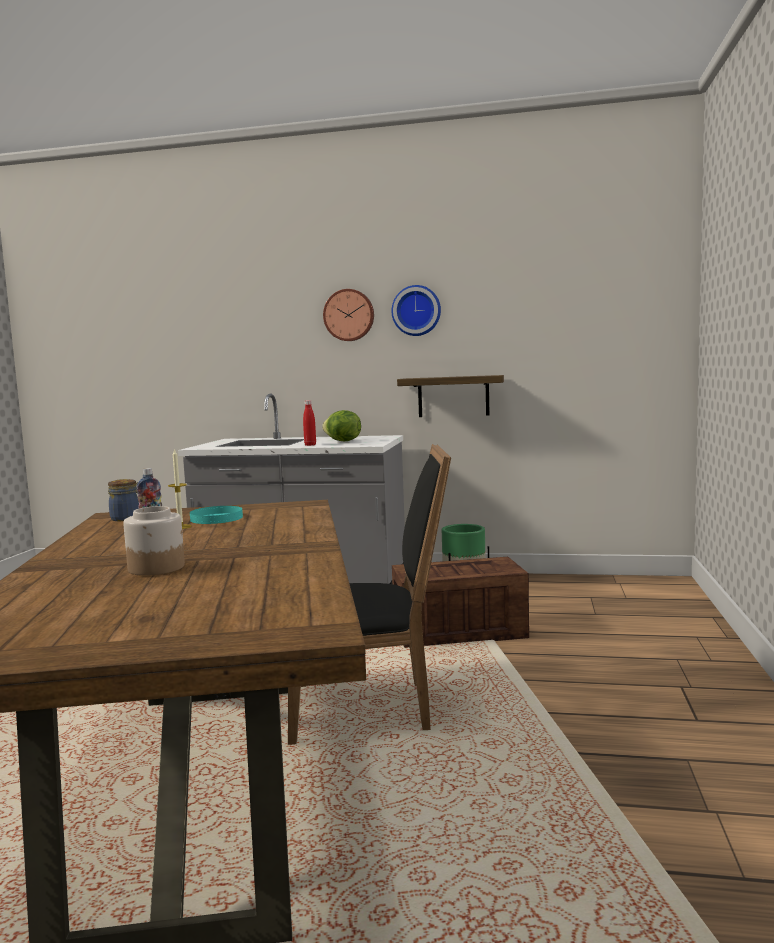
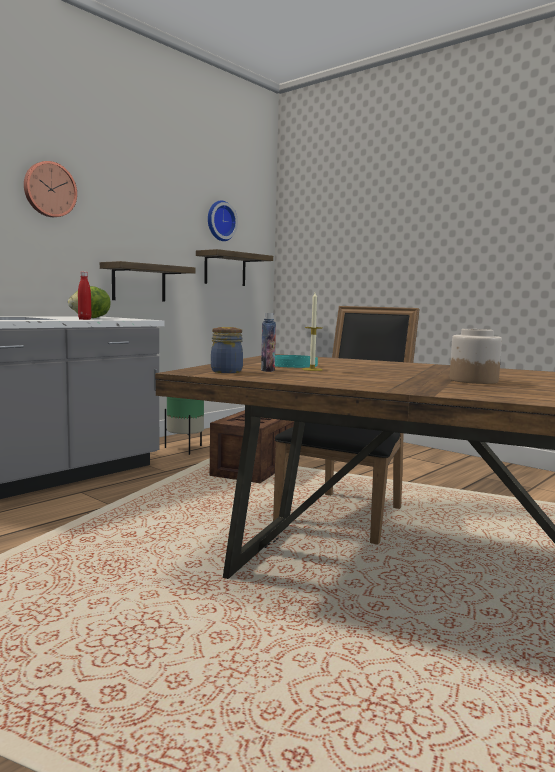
camera: 60 degrees left, 0 degrees up
(416, 311) = (111, 199): wall clock -> wall clock (220, 221)
(590, 368) = (225, 269): none -> shelf

